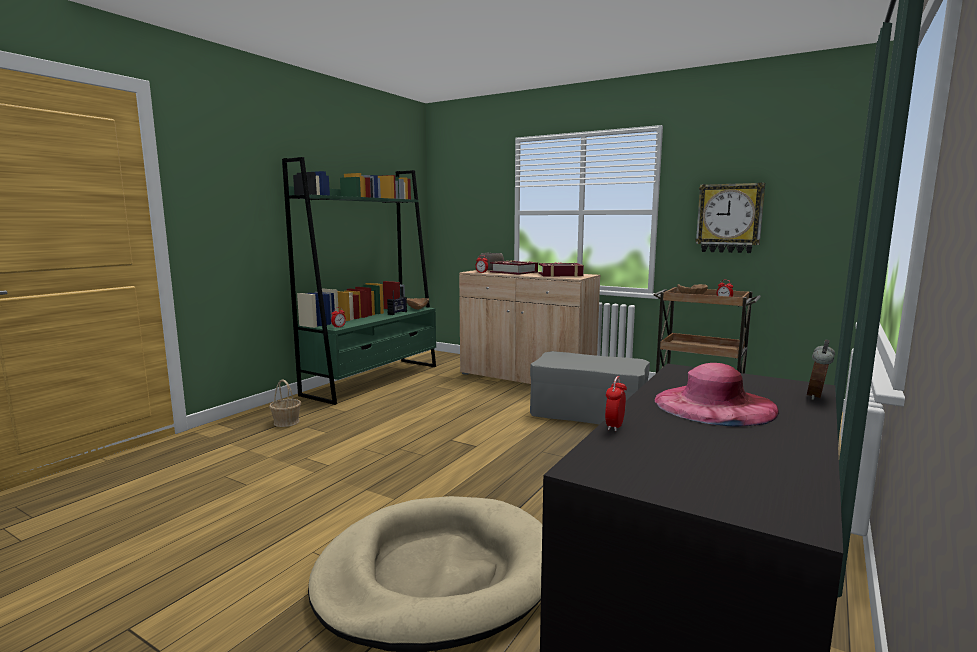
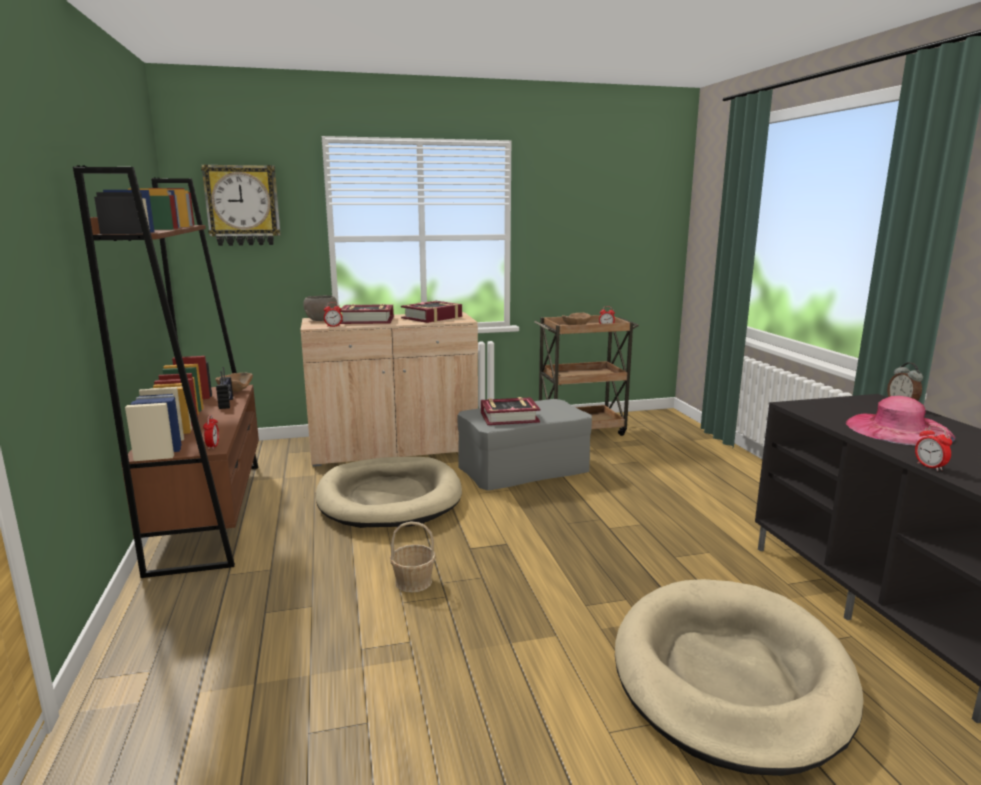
camera: 45 degrees left, 5 degrees up
(286, 422) = (218, 620): basket -> basket (413, 582)
(373, 380) = (210, 512): green bookcase -> brown bookcase
(466, 400) = (389, 497): none -> beige dog bed
(572, 361) = (509, 417): none -> book
(729, 218) = (579, 243): wall clock -> wall clock (243, 205)

